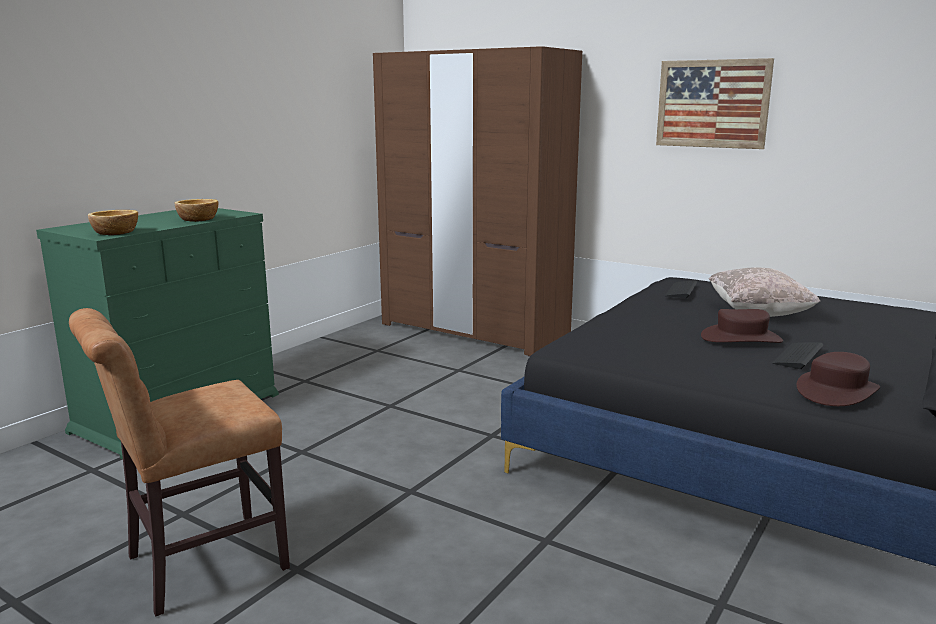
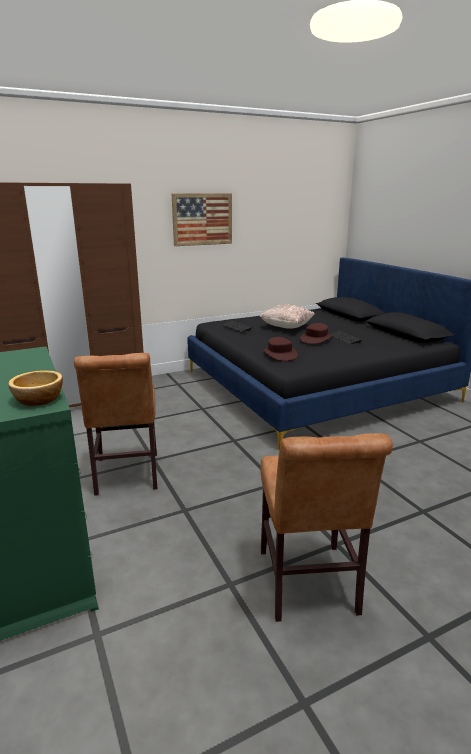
camera: 60 degrees left, 5 degrees up
(198, 219) = (31, 366): bowl -> none
(342, 404) = (126, 476): none -> brown chair
(836, 391) = (386, 345): brown hat -> brown hat (279, 354)

